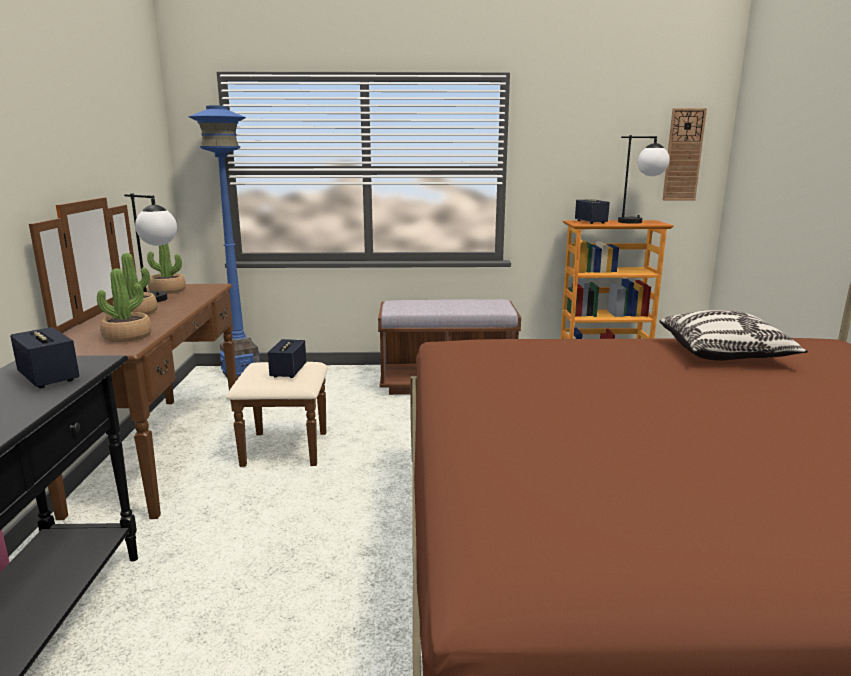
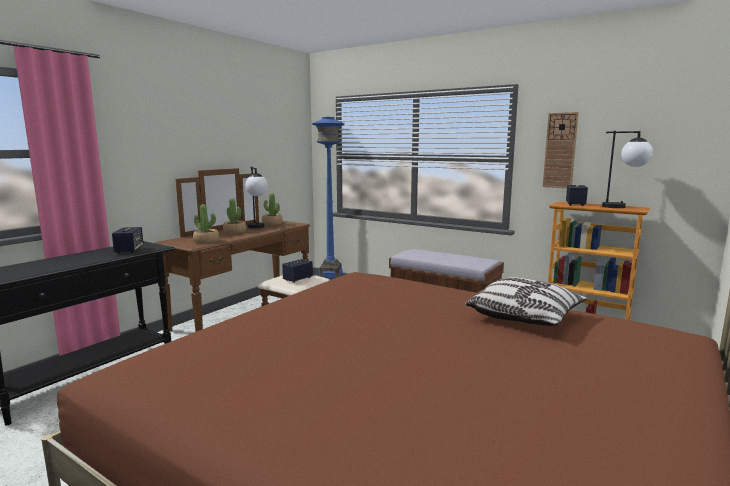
camera: 35 degrees right, 5 degrees down
(683, 155) = (683, 148): wall clock -> wall clock (560, 150)

